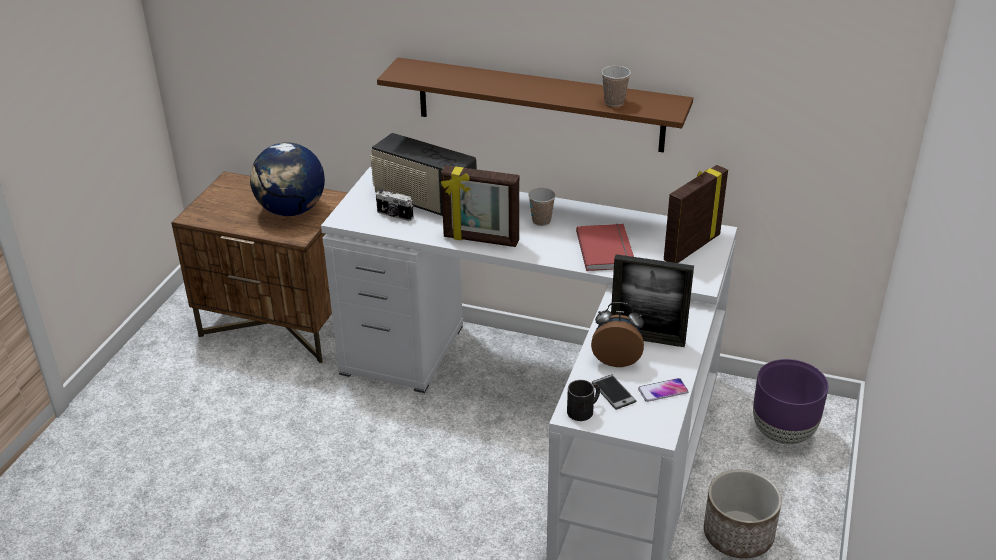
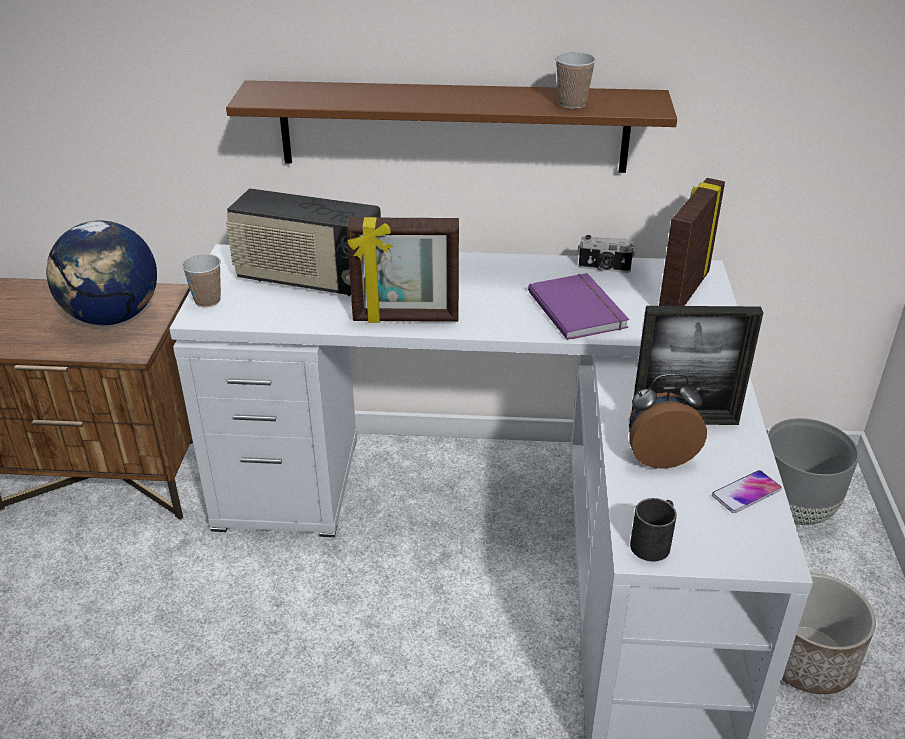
camera: 15 degrees left, 0 degrees up
(394, 215) = (272, 302): camera -> camera (604, 268)
(541, 221) = (476, 284): cup -> cup (207, 300)
(607, 249) = (579, 309): red book -> purple book
(613, 392) = (681, 507): phone -> none
(783, 433) = (794, 511): purple planter -> grey planter

